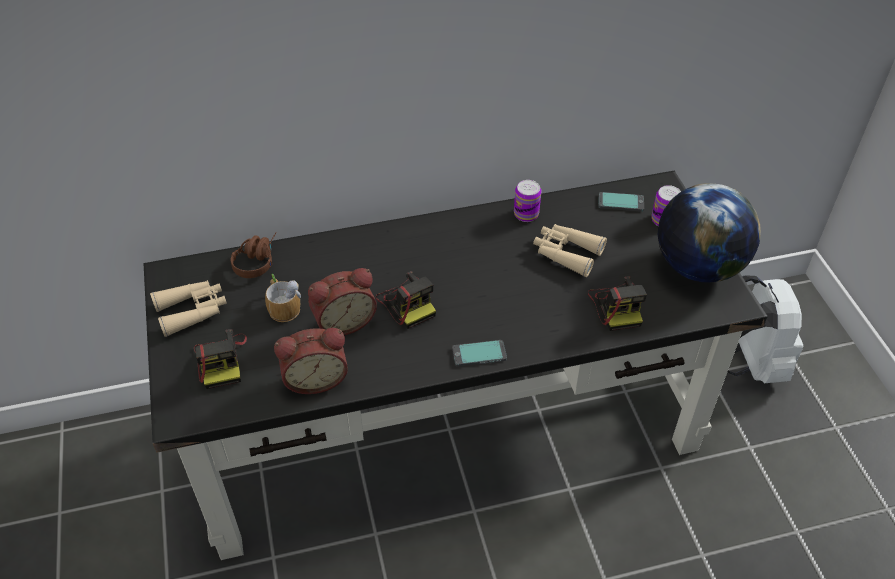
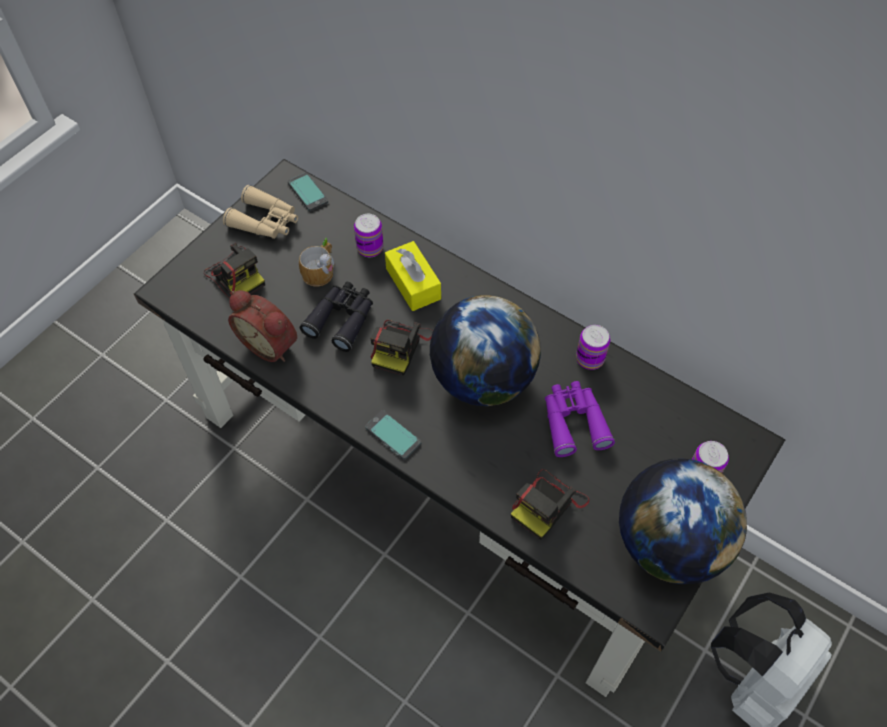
camera: 50 degrees right, 10 degrees up
(221, 361) = (236, 275): camera -> camera turned 75 degrees counterclockwise
(257, 259) = (351, 219): brown headphones -> none
(298, 266) = (370, 248): none -> can
(343, 321) = (342, 319): alarm clock -> black binoculars
(360, 262) = (413, 284): none -> yellow tissue box
(484, 276) = (482, 379): none -> globe
(566, 253) = (573, 422): beige binoculars -> purple binoculars
(621, 202) = (687, 422): phone -> phone (308, 192)

